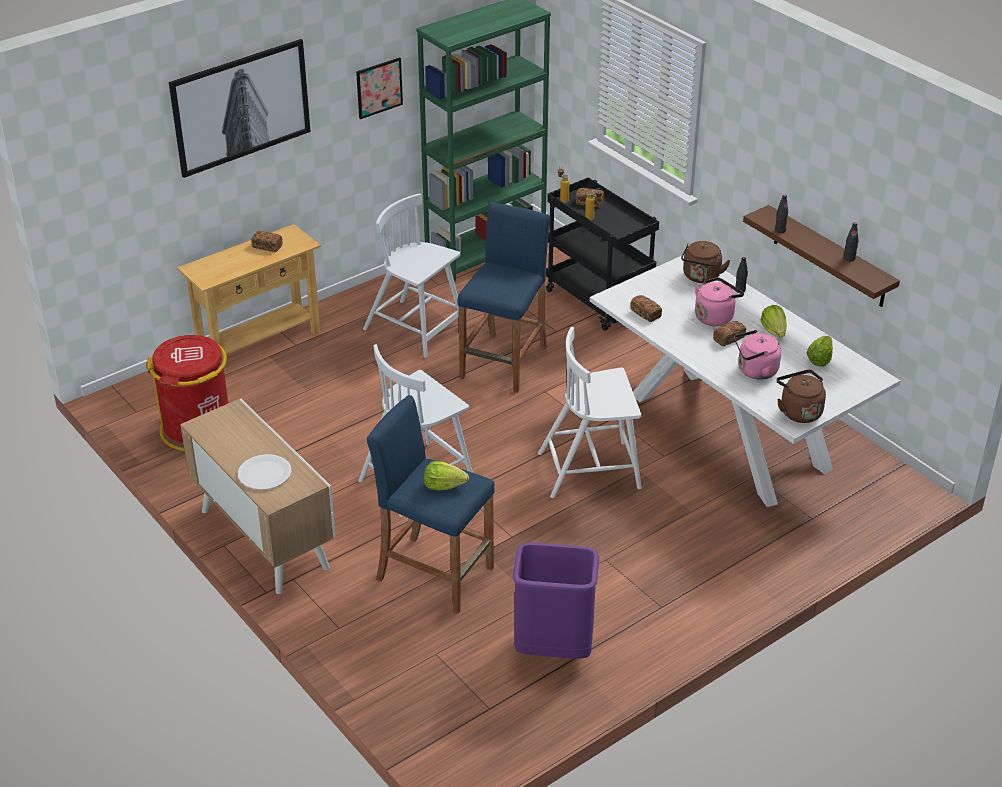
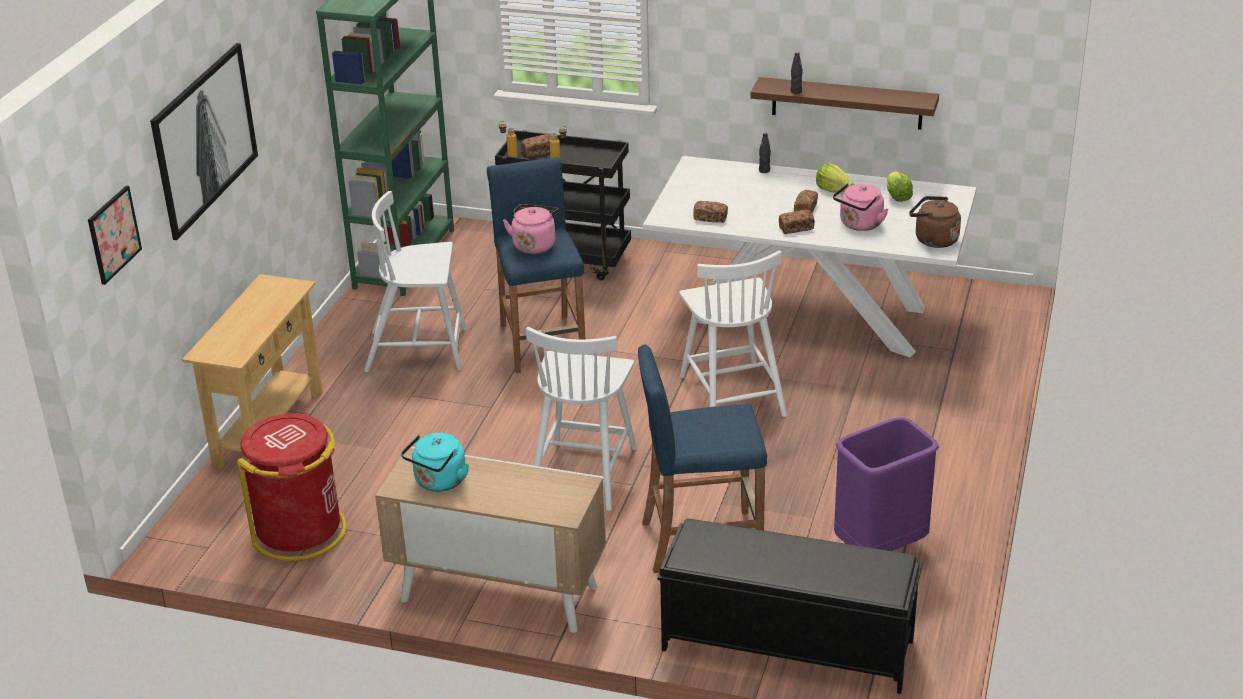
camera: 35 degrees left, 5 degrees down
(226, 435) = (439, 482): none -> turquoise kettle
(265, 473) = (525, 496): white plate -> none
(267, 246) = (259, 303): bread -> bread (796, 228)
(379, 87) = (296, 89): picture -> picture (114, 234)
(400, 683) = (785, 644): none -> black bench
(444, 486) = (717, 425): lettuce -> none
(591, 470) = (732, 394): white chair -> white chair turned 60 degrees counterclockwise
(701, 277) = (718, 173): brown kettle -> none
(715, 316) = (771, 198): pink kettle -> pink kettle (534, 245)
(849, 258) = (879, 92): black bottle -> none

